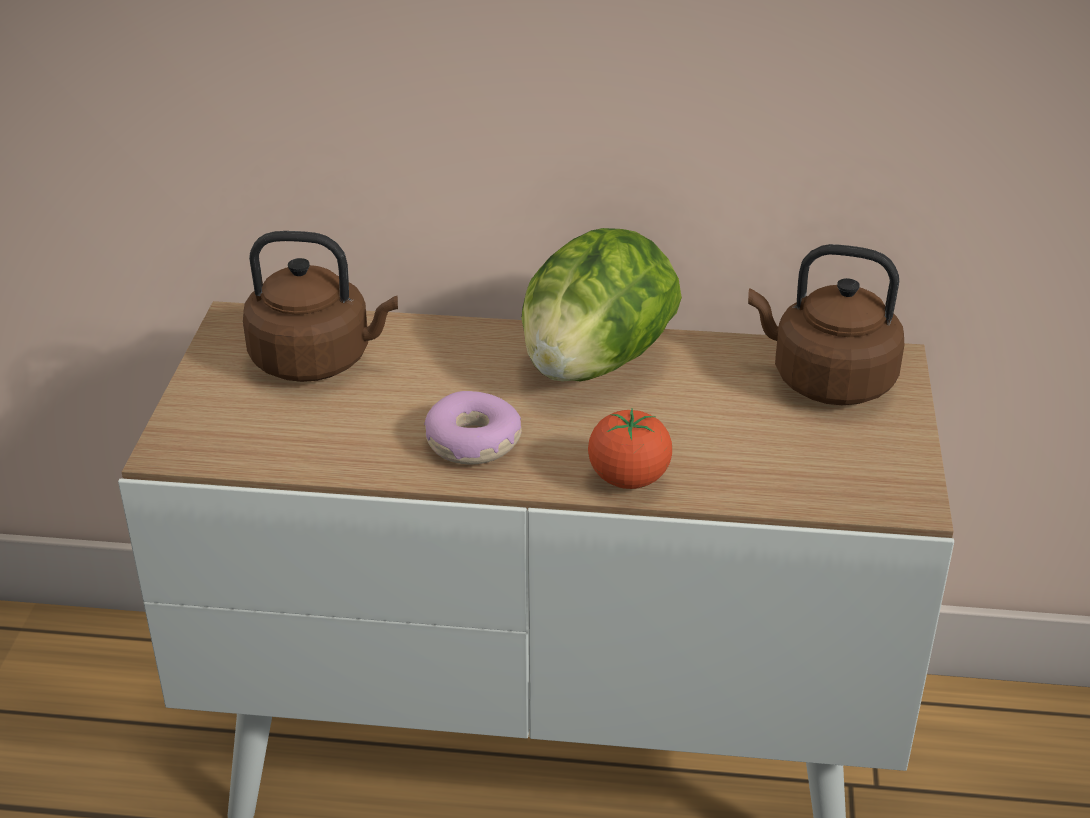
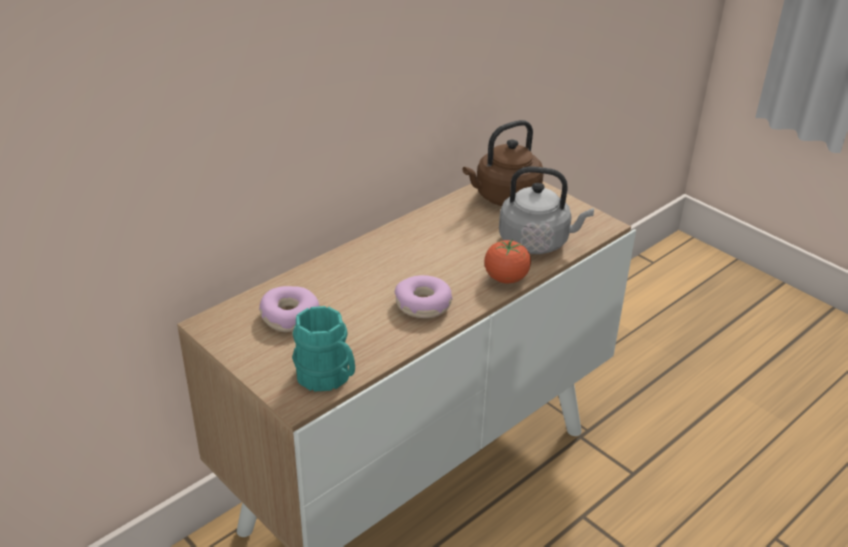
camera: 50 degrees left, 0 degrees up
(235, 449) = (328, 378): none -> turquoise mug
(318, 360) = (289, 316): brown kettle -> donut
(594, 364) = (411, 243): lettuce -> none
(760, 463) = (537, 242): none -> grey kettle

